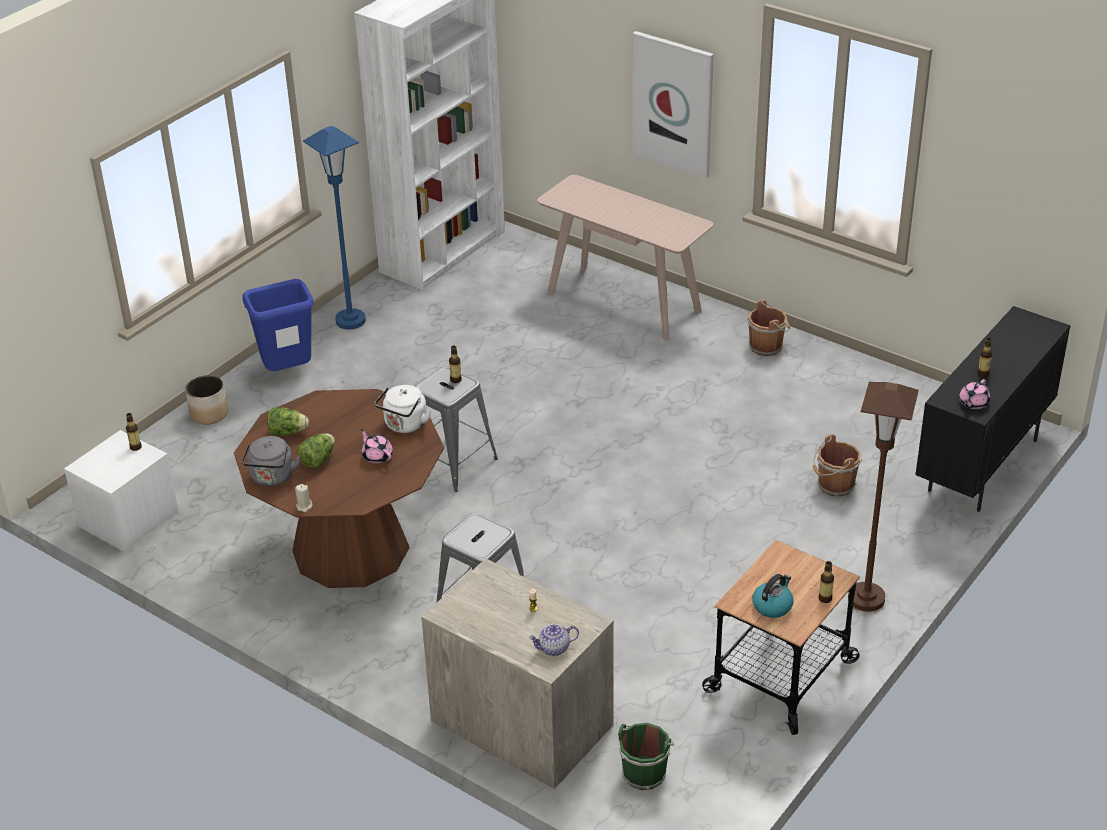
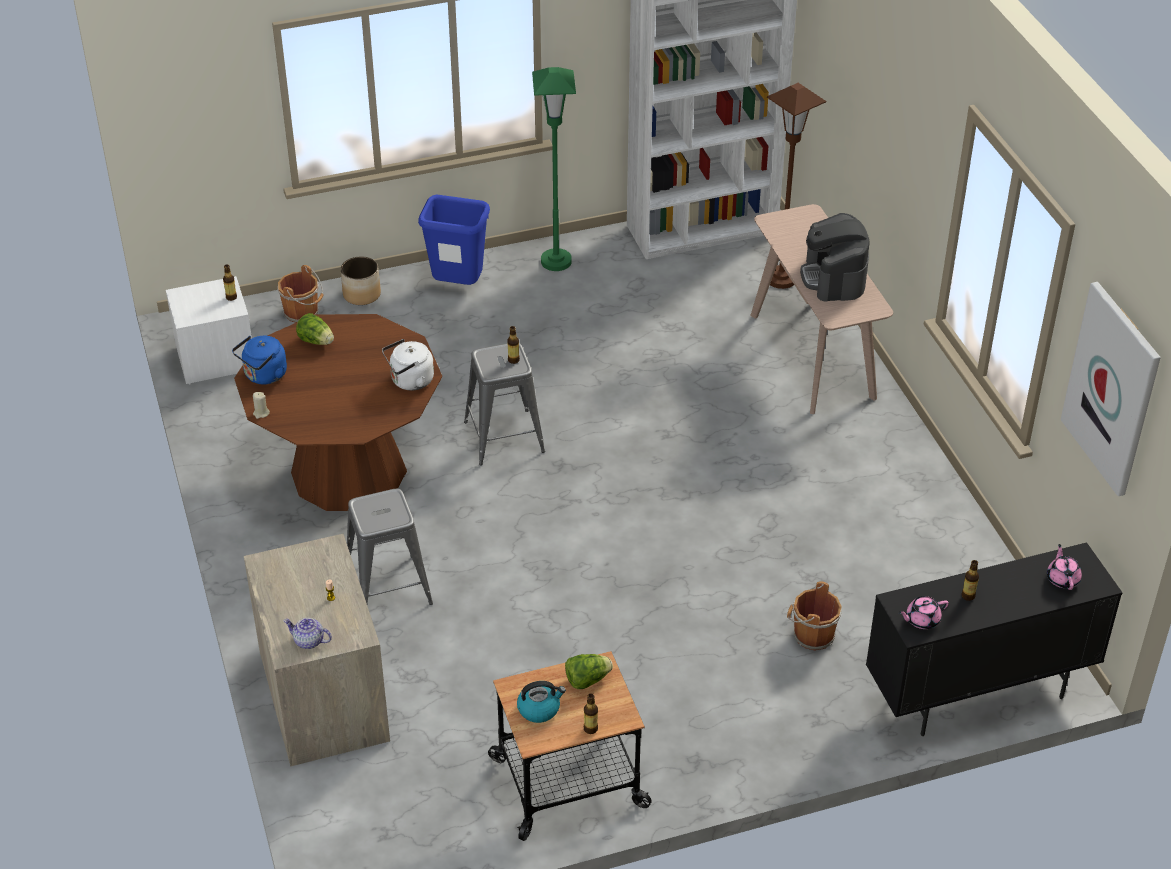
camera: 35 degrees right, 5 degrees up
(272, 478) = (264, 376): grey kettle -> blue kettle
(318, 460) = (313, 378): lettuce -> lettuce (587, 680)
(350, 320) = (556, 261): blue floor lamp -> green floor lamp
(377, 456) = (360, 398): pink teapot -> pink teapot (1062, 578)
(644, 217) = (834, 277): none -> coffee machine
(644, 772) = (371, 796): green bucket -> none
(673, 104) = (901, 172): picture -> picture (1112, 389)
(767, 346) = (900, 465): brown bucket -> brown bucket (303, 313)
(866, 598) = (721, 757): brown floor lamp -> brown floor lamp (781, 278)

